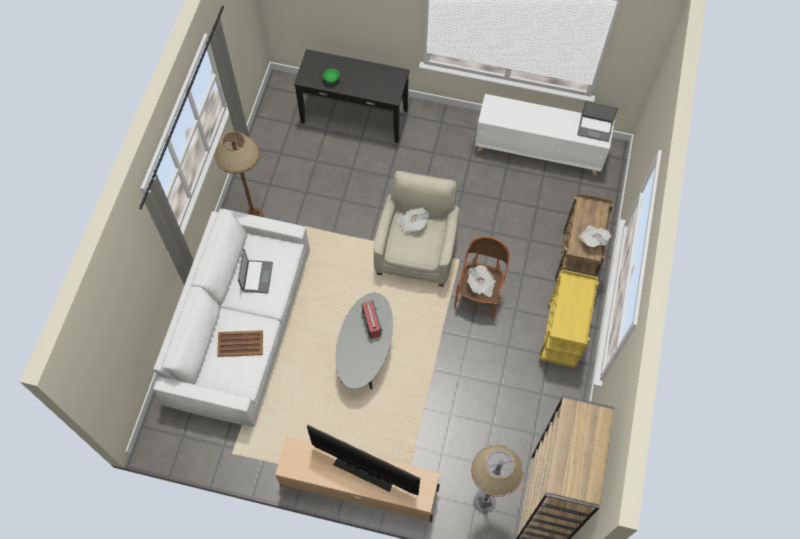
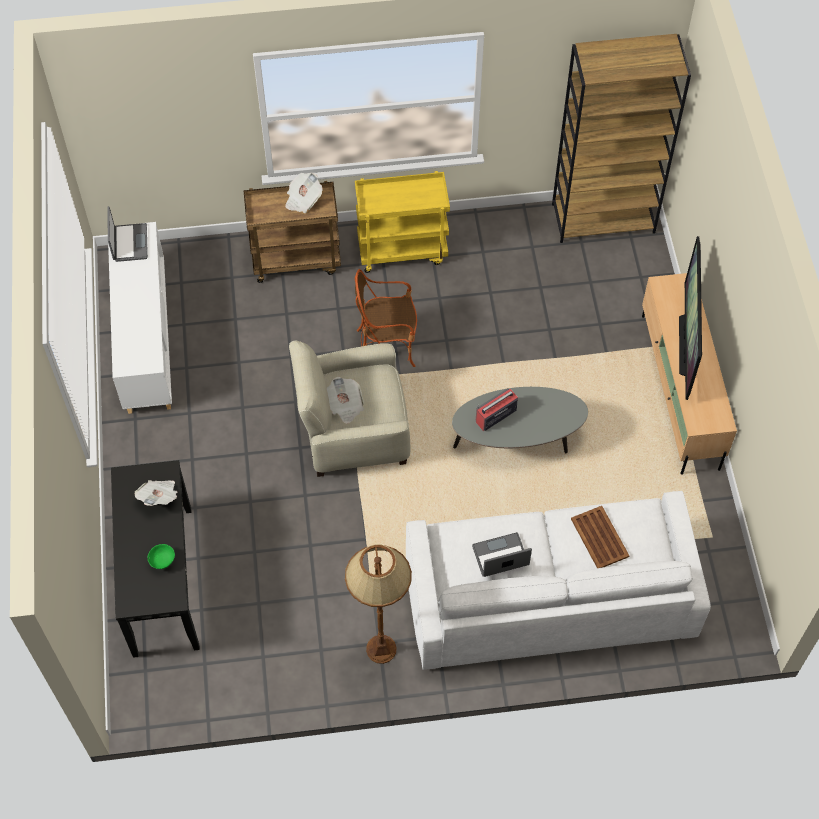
camera: 110 degrees left, 5 degrees down
(481, 285) = (393, 317): newspaper -> newspaper (159, 497)
(484, 502) = (632, 270): grey floor lamp -> none

